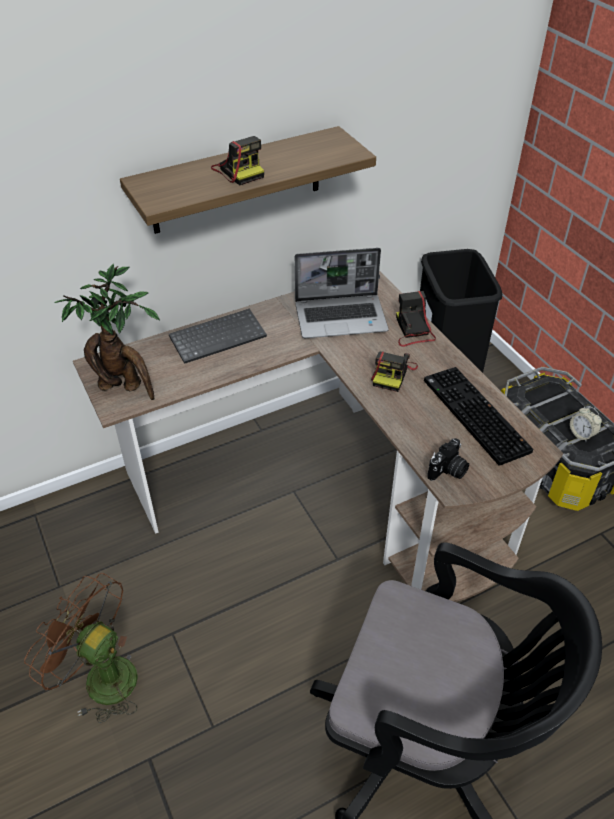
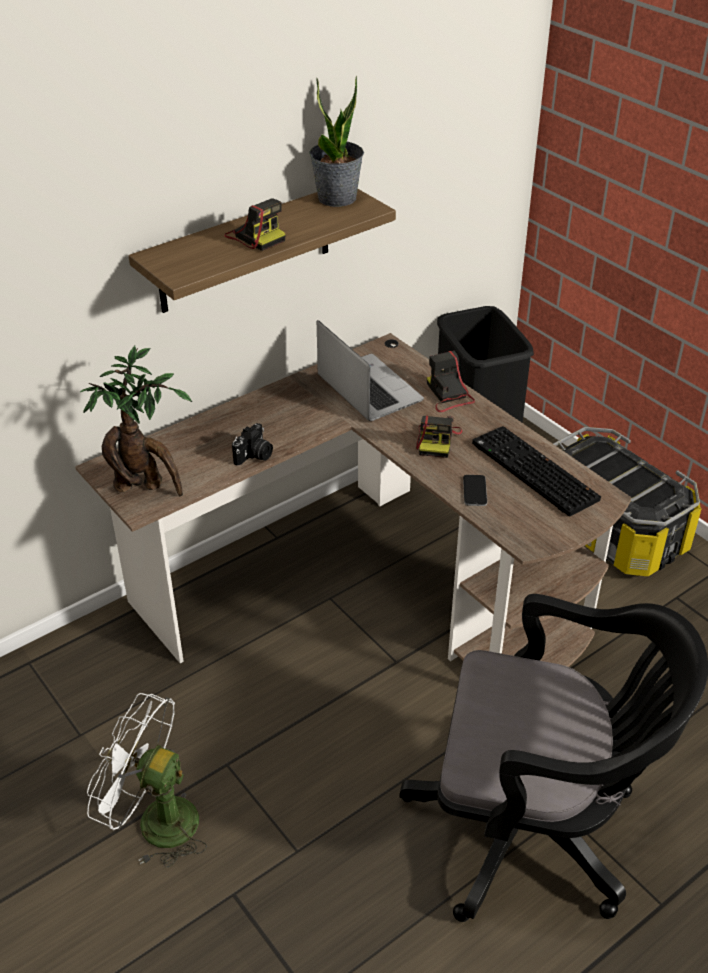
camera: 10 degrees left, 5 degrees down
(100, 677) = (155, 821): brown fan -> white fan
(218, 336) = (235, 423): keyboard -> none
(325, 140) = (337, 198): none -> potted plant
(341, 317) = (367, 389): laptop -> laptop turned 105 degrees counterclockwise
(415, 428) = (474, 491): none -> phone
(448, 471) = (518, 528): camera -> camera (254, 456)
(581, 434) = (640, 491): alarm clock -> none

